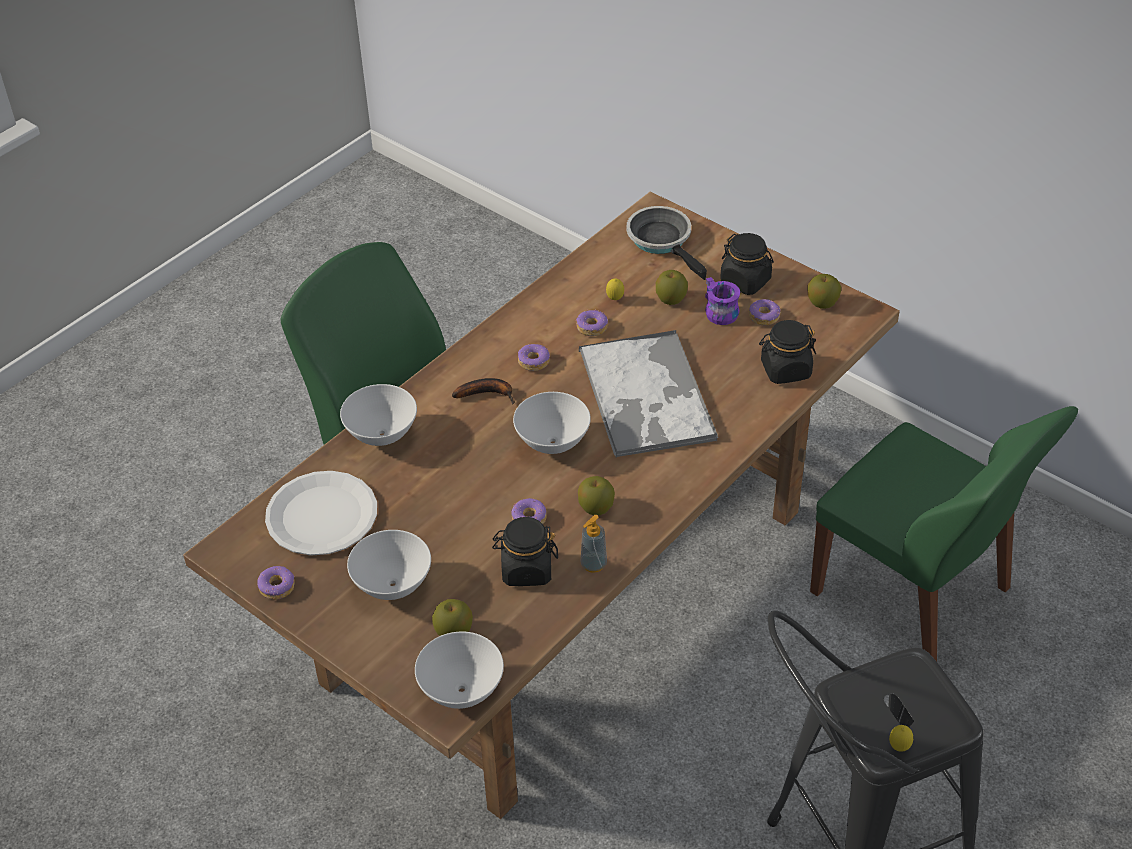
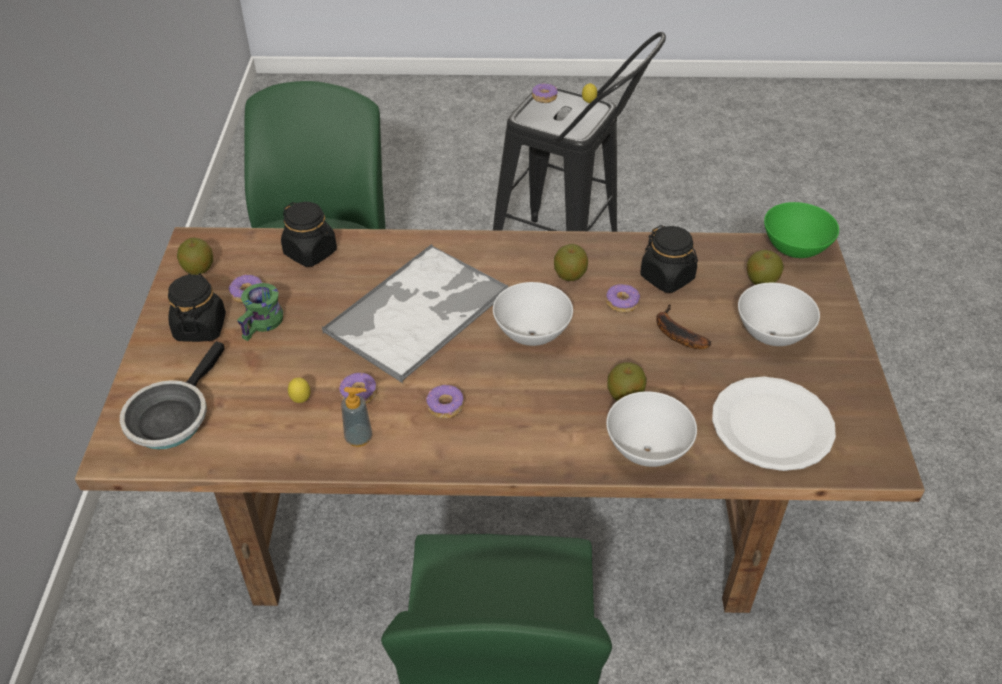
camera: 130 degrees left, 0 degrees up
(277, 587) = (862, 400): donut -> donut (544, 97)
(460, 691) = (795, 251): white bowl -> green bowl
(488, 393) = (518, 412): banana -> banana (675, 333)
(593, 564) = (621, 249): soap dispenser -> soap dispenser (359, 438)
(671, 299) = (269, 362): apple -> apple (625, 396)
(717, 312) = (264, 324): purple mug -> green mug

